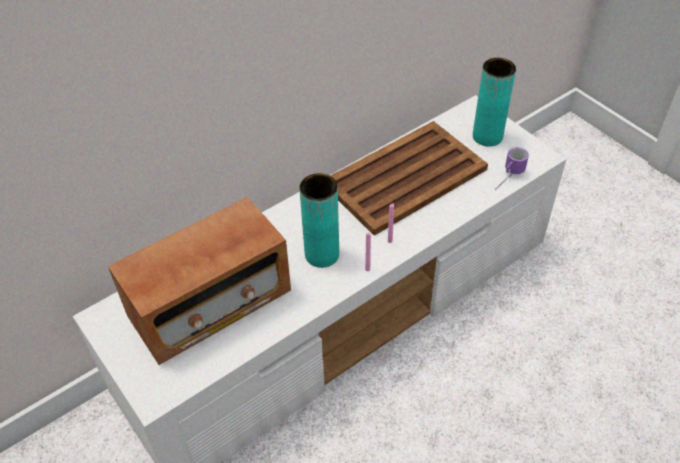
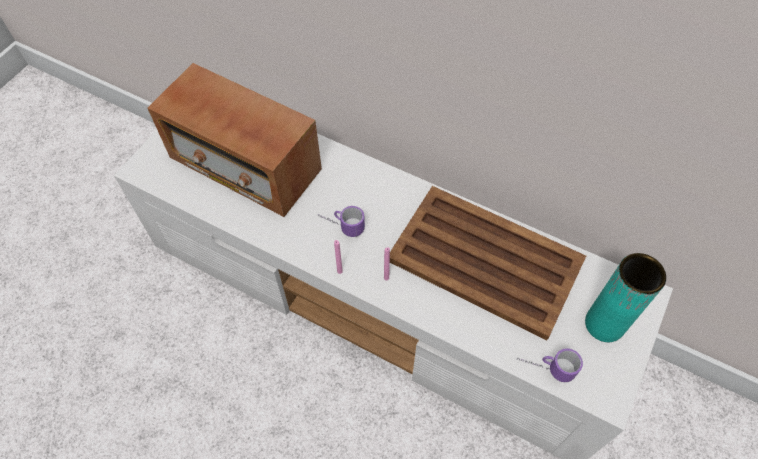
camera: 65 degrees right, 10 degrees up
(322, 254) = (340, 225): turquoise vase -> mug

